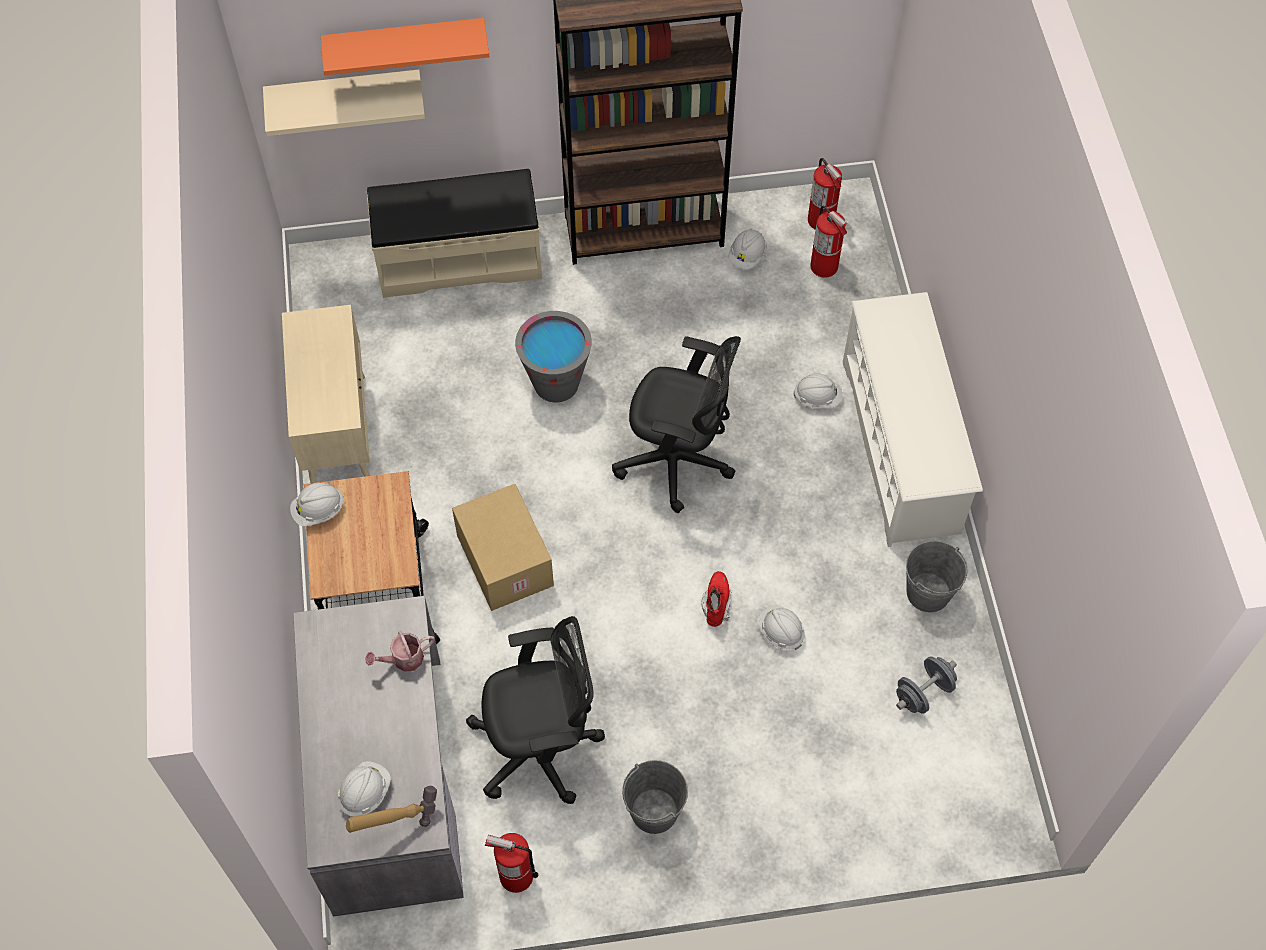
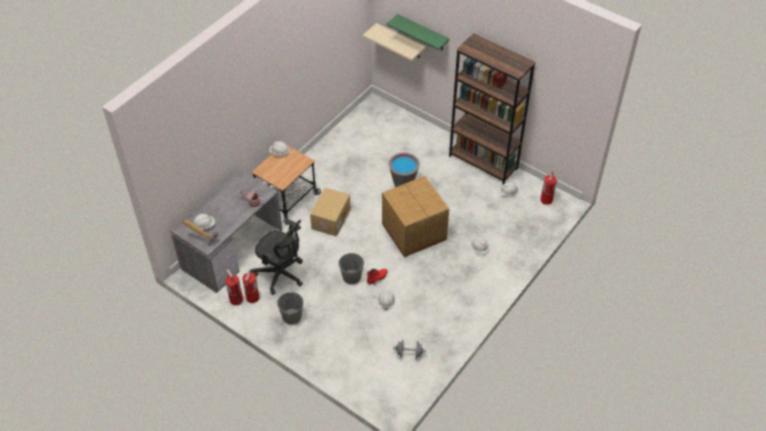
camera: 45 degrees right, 10 degrees down
(339, 435) = (325, 152): beige cabinet -> none
(405, 43) = (422, 33): orange shelf -> green shelf
(459, 259) = (416, 130): beige bench -> none
(677, 461) = (413, 232): black office chair -> cardboard box
(824, 266) = (530, 214): fire extinguisher -> fire extinguisher (252, 298)
(901, 447) = (489, 283): white shoe rack -> none
(928, 592) = (446, 329): grey bucket -> grey bucket (351, 277)

